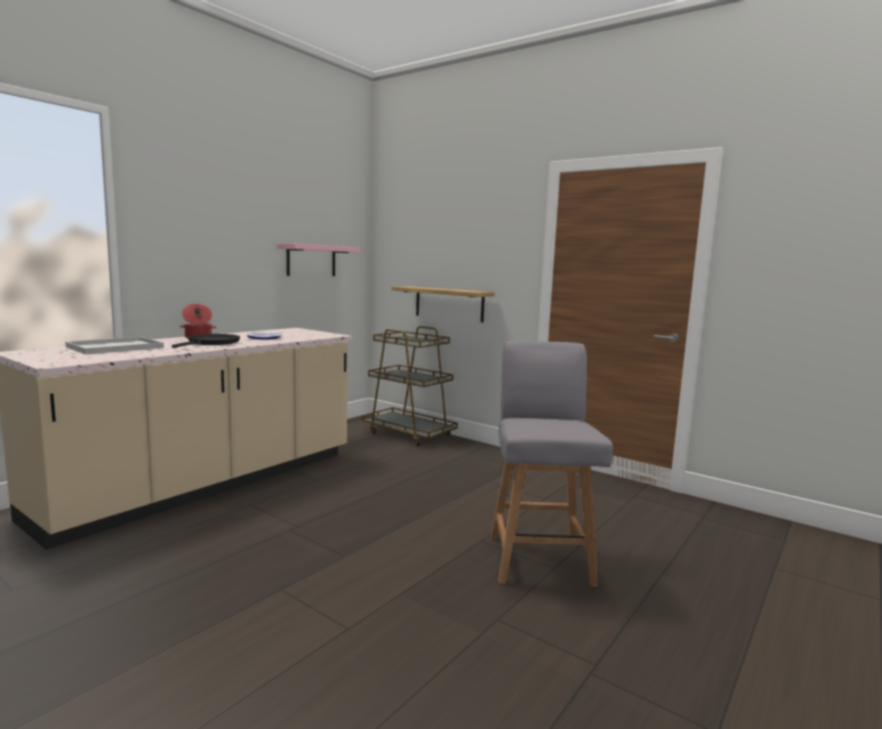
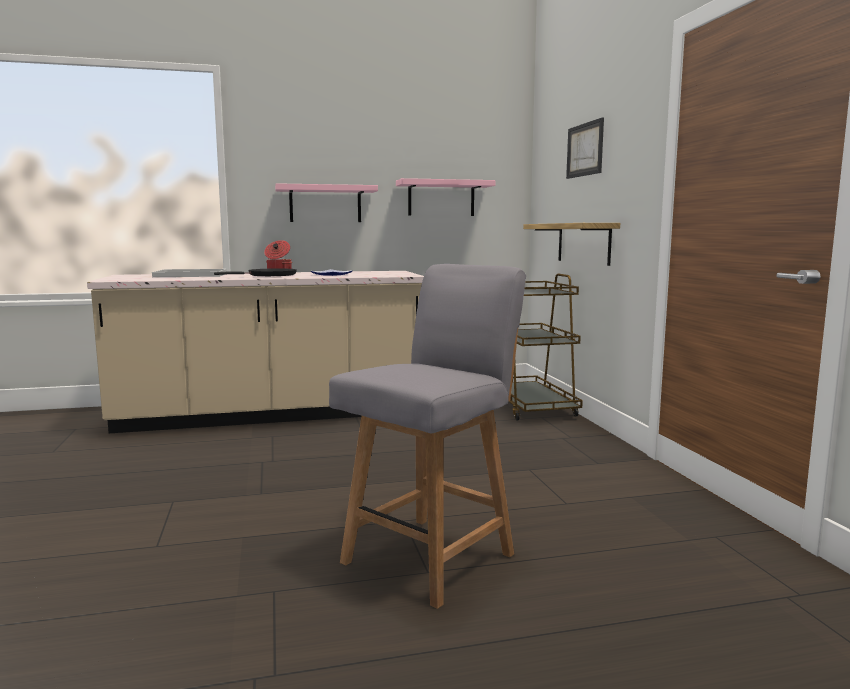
camera: 40 degrees right, 0 degrees up
(217, 264) = (325, 204): none -> pink shelf
(448, 233) = (585, 149): none -> picture

